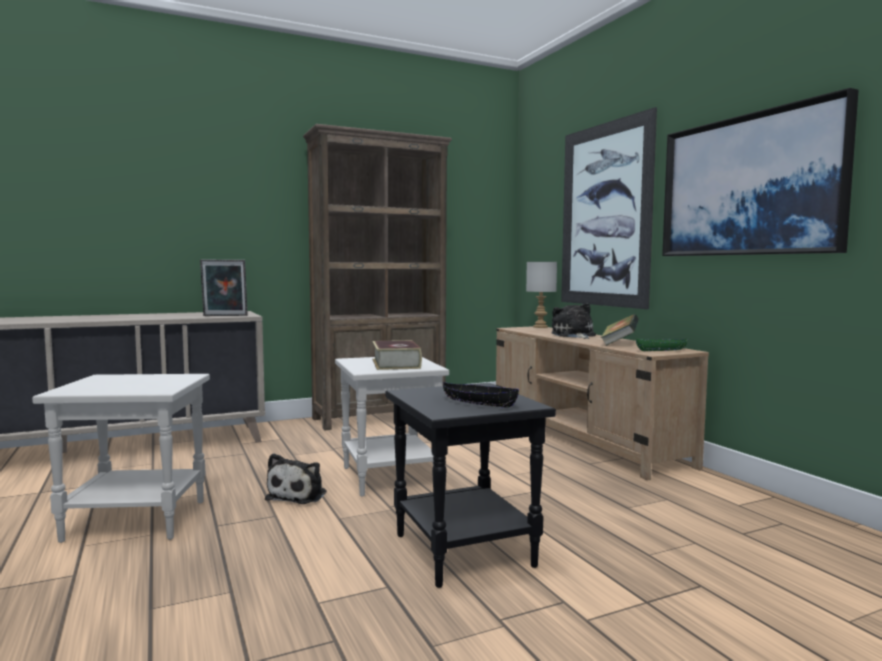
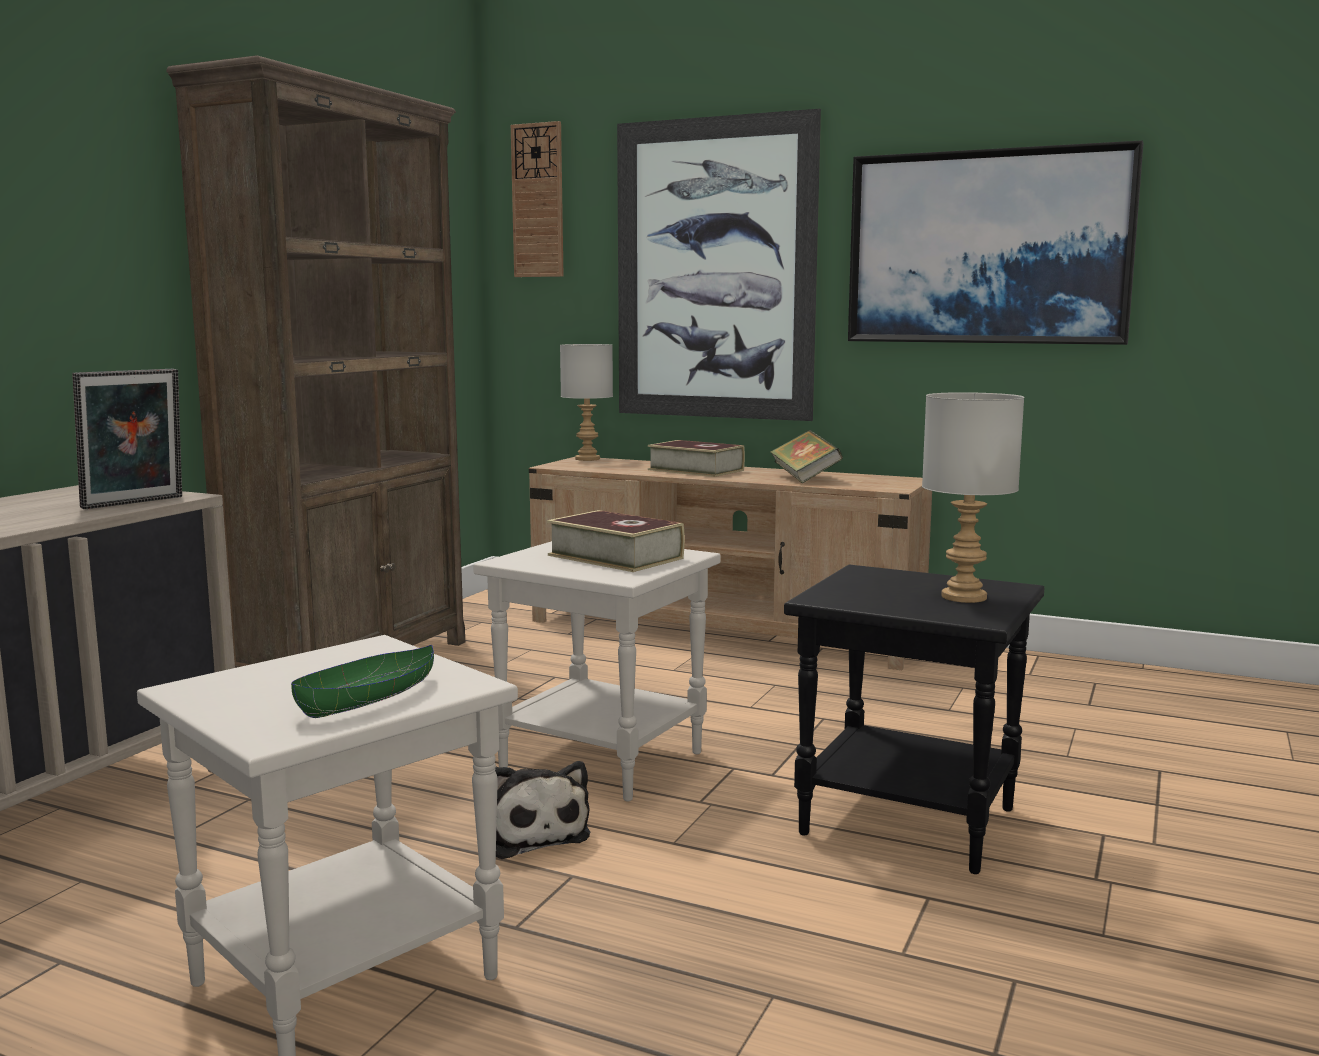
camera: 40 degrees left, 5 degrees up
(479, 403) = (962, 596): black bowl -> grey table lamp
(535, 184) = (538, 201): none -> wall clock
(574, 335) = (696, 470): plush toy -> book
(661, 350) = (886, 483): green bowl -> green bowl (369, 699)

